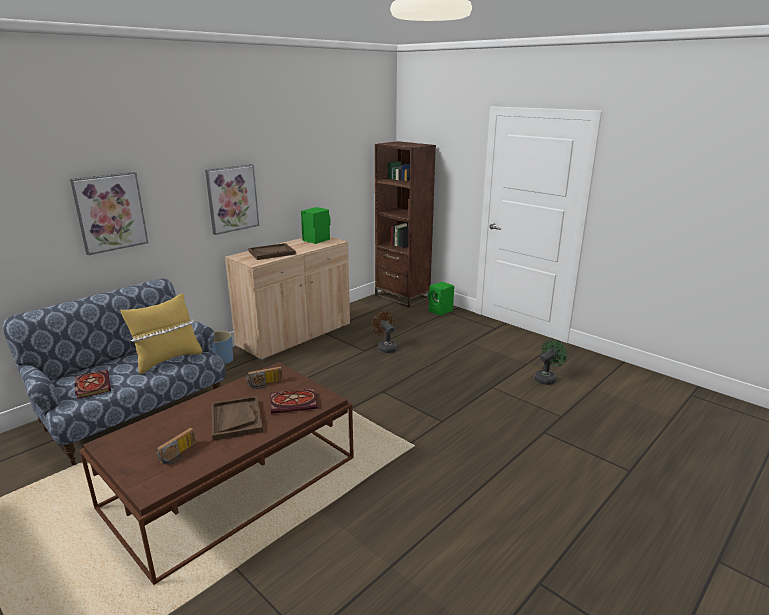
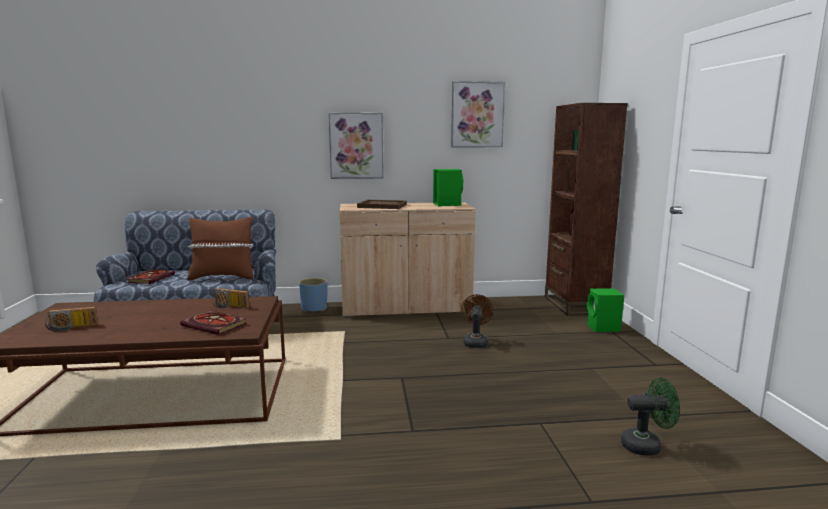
camera: 40 degrees right, 10 degrees down
(110, 212) = (231, 140): picture -> picture (477, 114)
(167, 360) = (223, 277): yellow pillow -> brown pillow
(236, 419) = (154, 320): brown tray -> none

